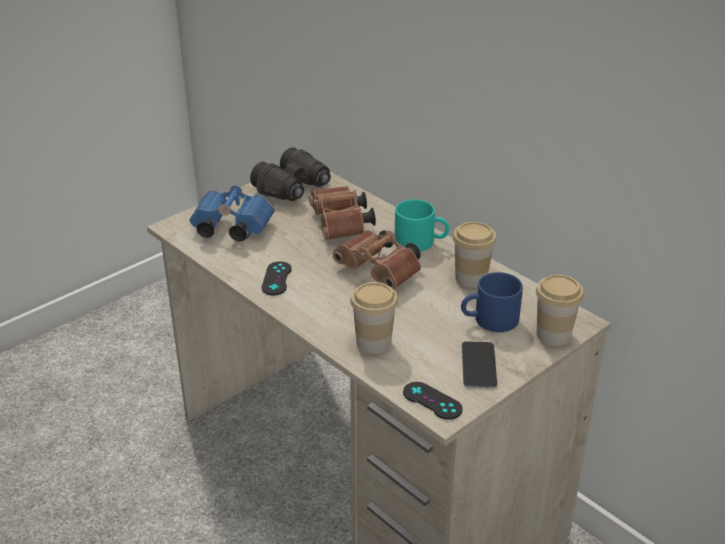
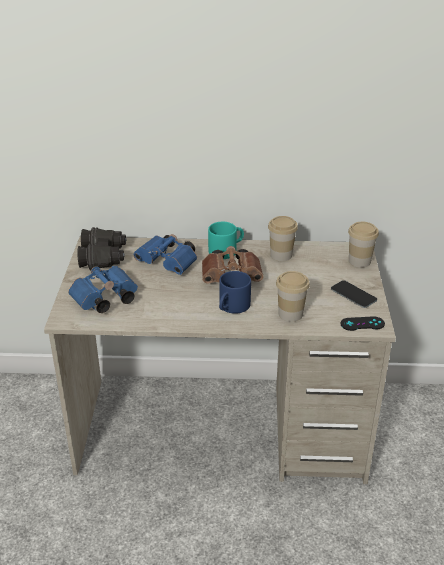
camera: 45 degrees left, 0 degrees up
(276, 278) = (183, 312): black game controller -> none
(341, 226) = (169, 264): brown binoculars -> blue binoculars
(489, 320) = (323, 271): blue mug -> blue mug (232, 307)

